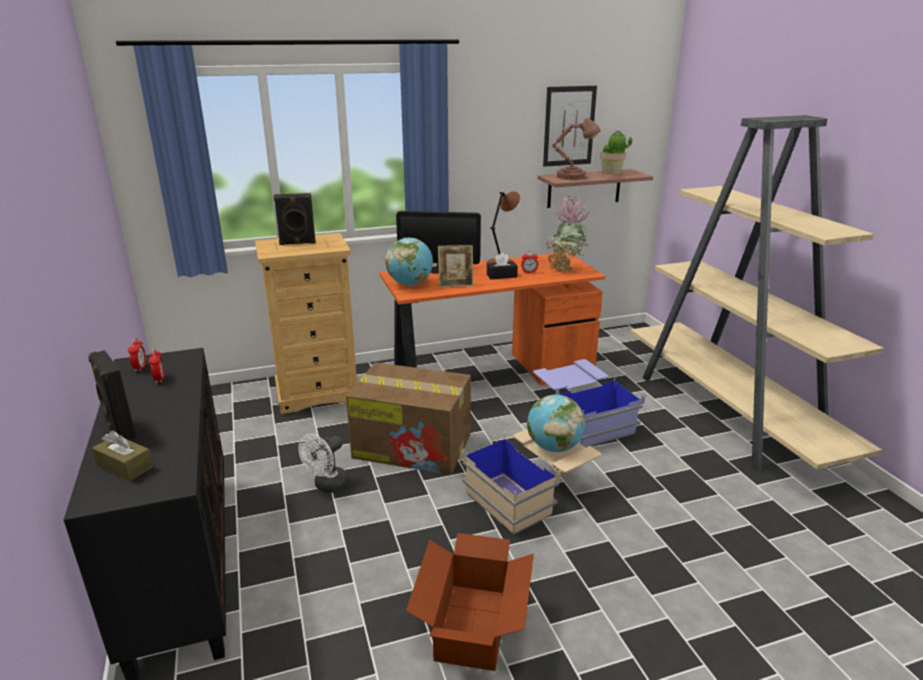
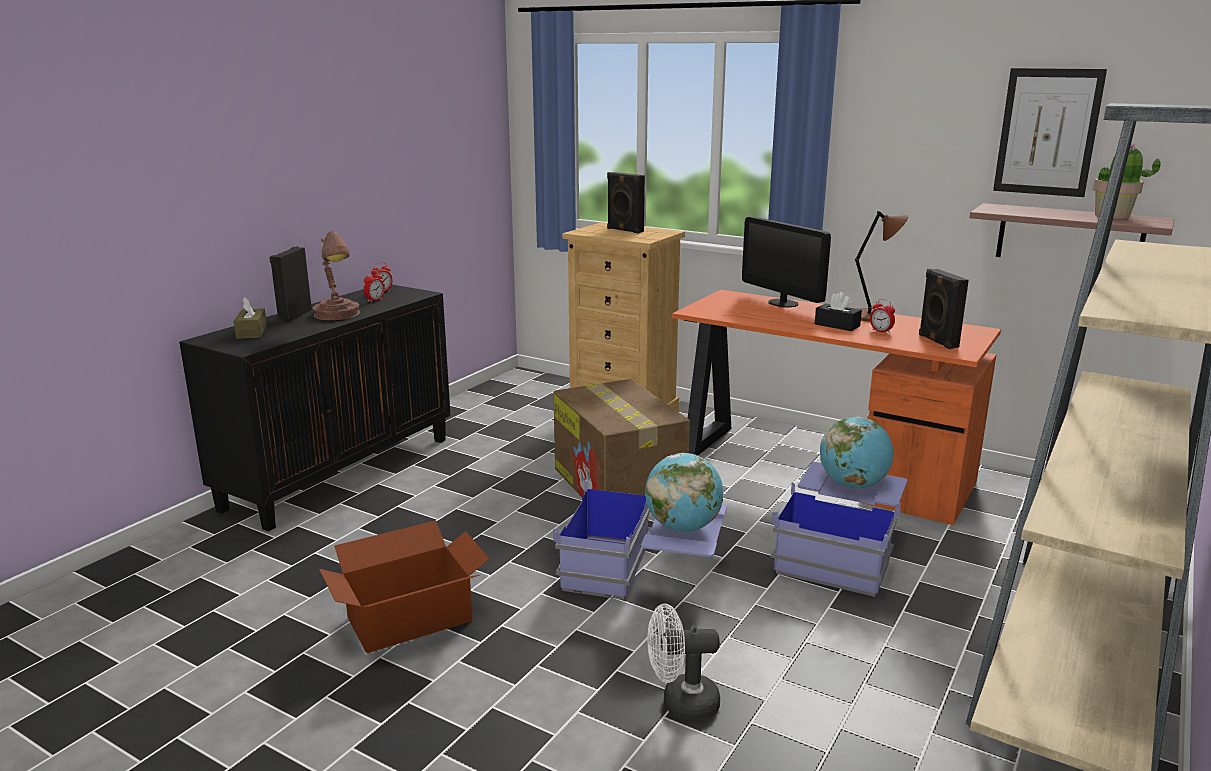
camera: 50 degrees right, 5 degrees down
(327, 486) = (502, 477): white fan -> white fan (681, 703)
(410, 284) = (720, 305): globe -> globe (853, 485)
(455, 284) = (763, 318): picture frame -> none
(530, 493) = (643, 574): beige storage box -> blue storage box
(564, 269) = (937, 341): potted plant -> black speaker
(573, 177) = (1026, 211): brown table lamp -> brown table lamp (338, 315)

